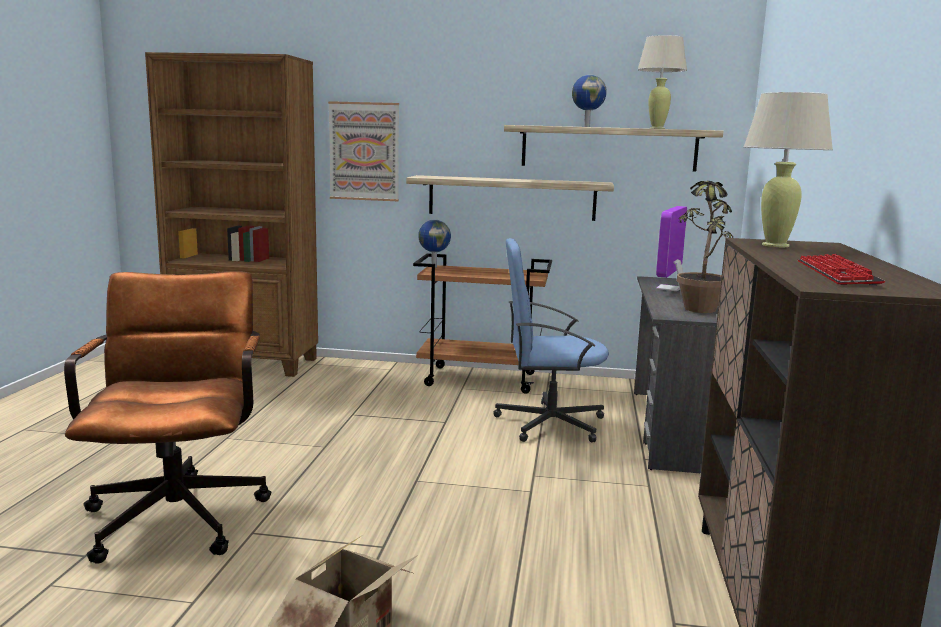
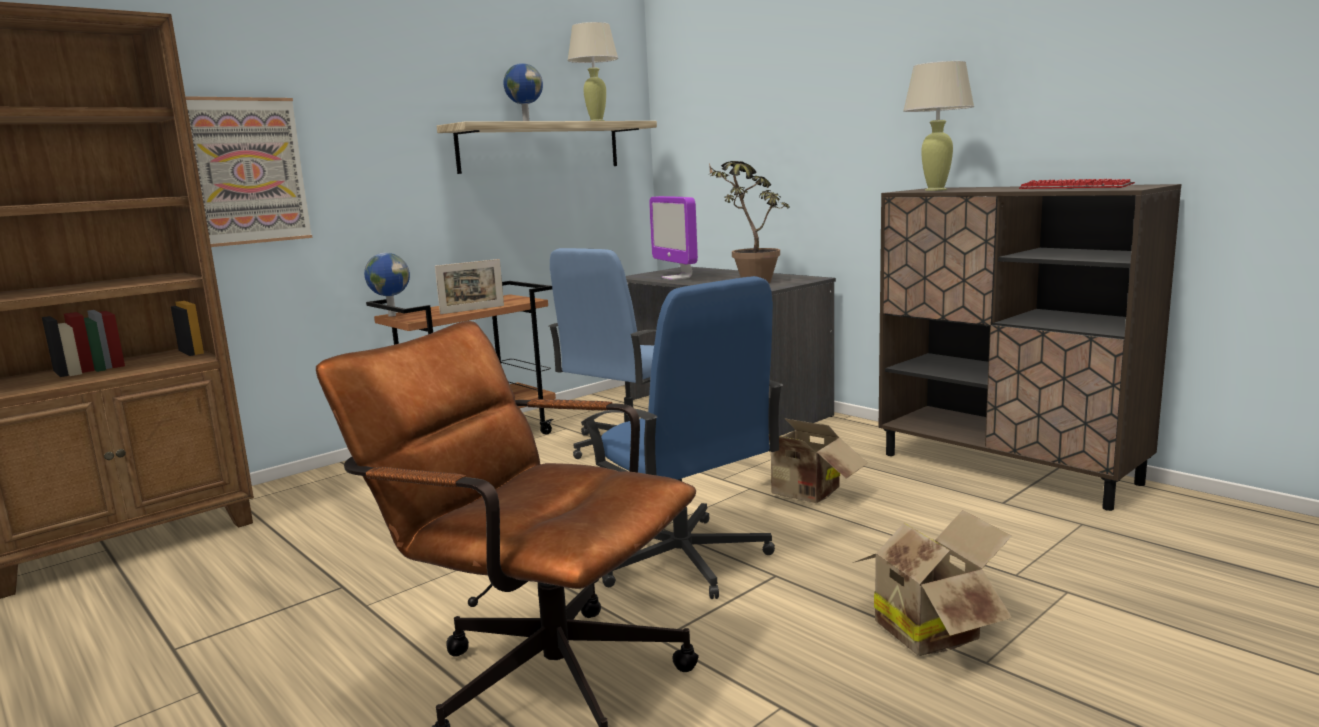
camera: 50 degrees left, 0 degrees up
(373, 505) = (683, 559): none -> blue office chair
(479, 275) = (472, 310): none -> picture frame
(511, 198) = (452, 214): shelf -> none
(549, 516) = (804, 494): none -> cardboard box

